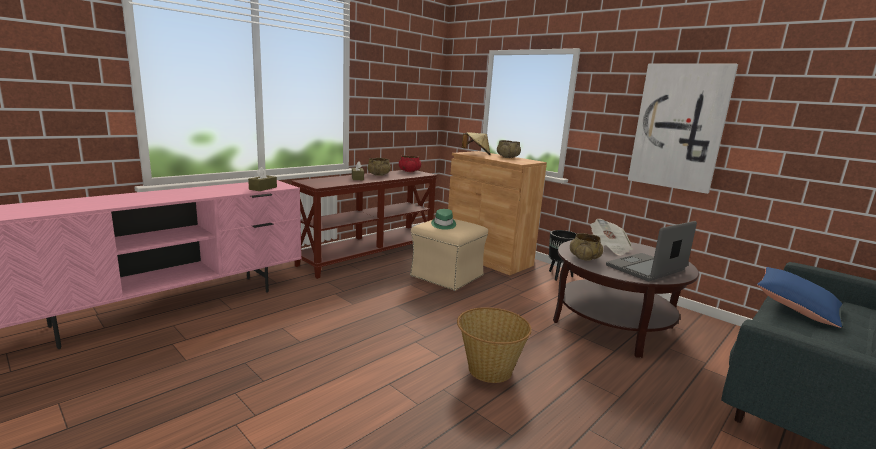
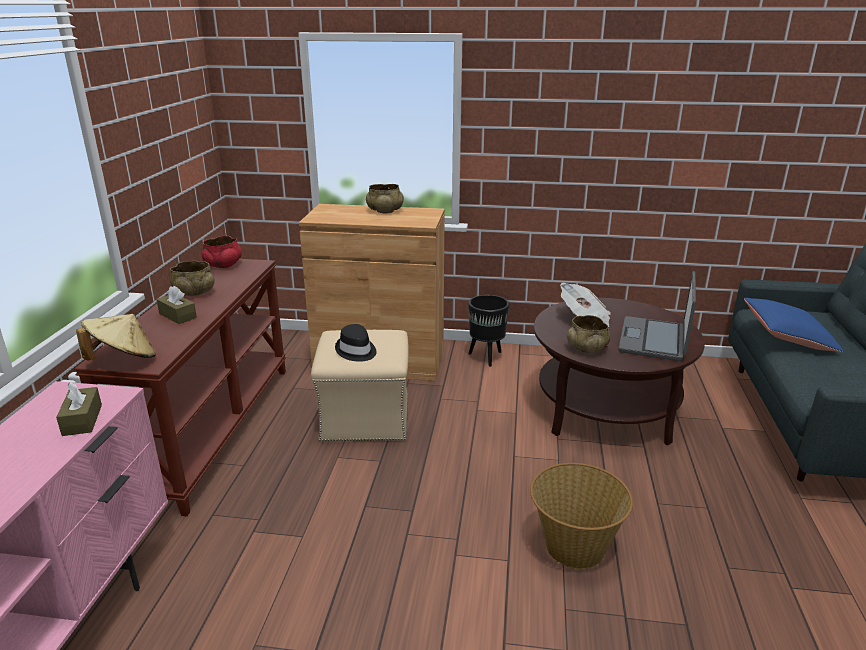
camera: 35 degrees left, 10 degrees up
(443, 225) = (356, 351): green hat -> black hat
(476, 154) = (335, 214): beige hat -> beige hat (123, 359)
(679, 127) = (613, 141): picture -> none

